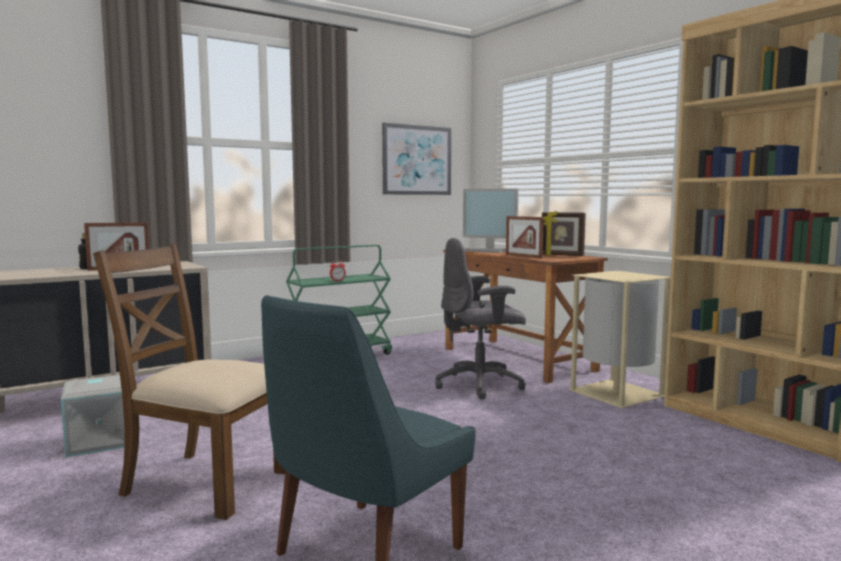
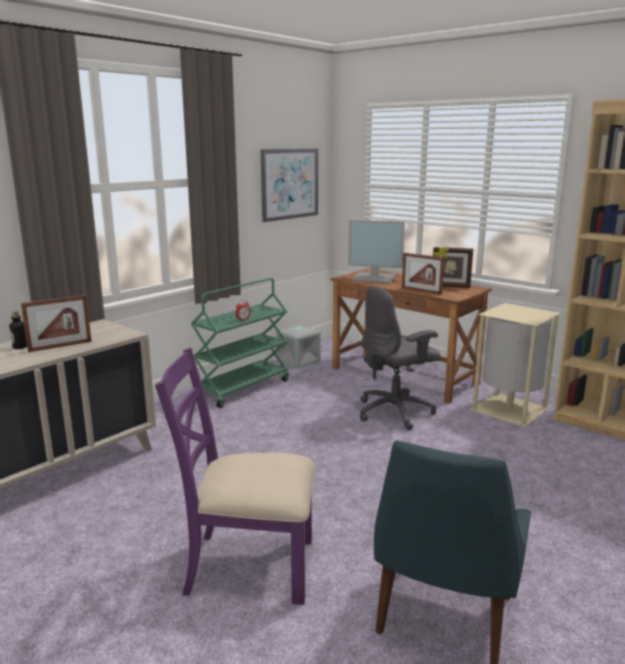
camera: 15 degrees left, 10 degrees up
(100, 441) = (102, 532): grey storage box -> grey storage box (299, 361)
(205, 482) = (248, 565): brown chair -> purple chair

